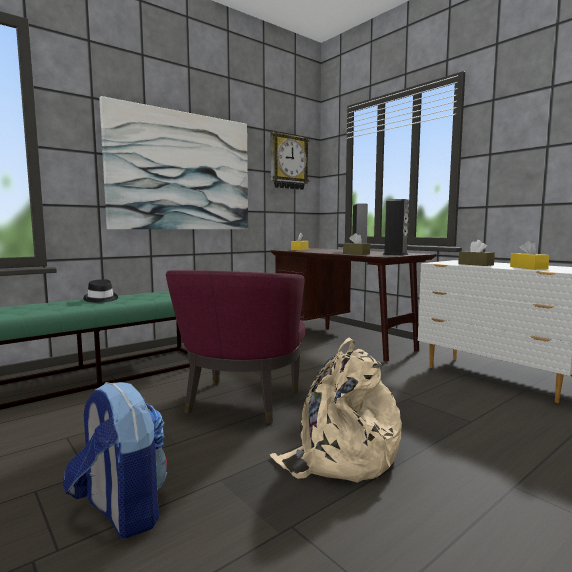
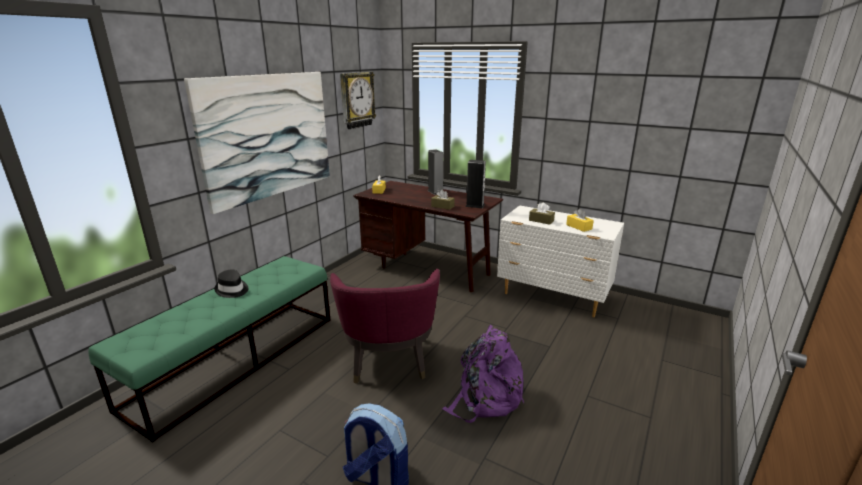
camera: 20 degrees left, 15 degrees up
(340, 456) = (485, 397): beige backpack -> purple backpack

